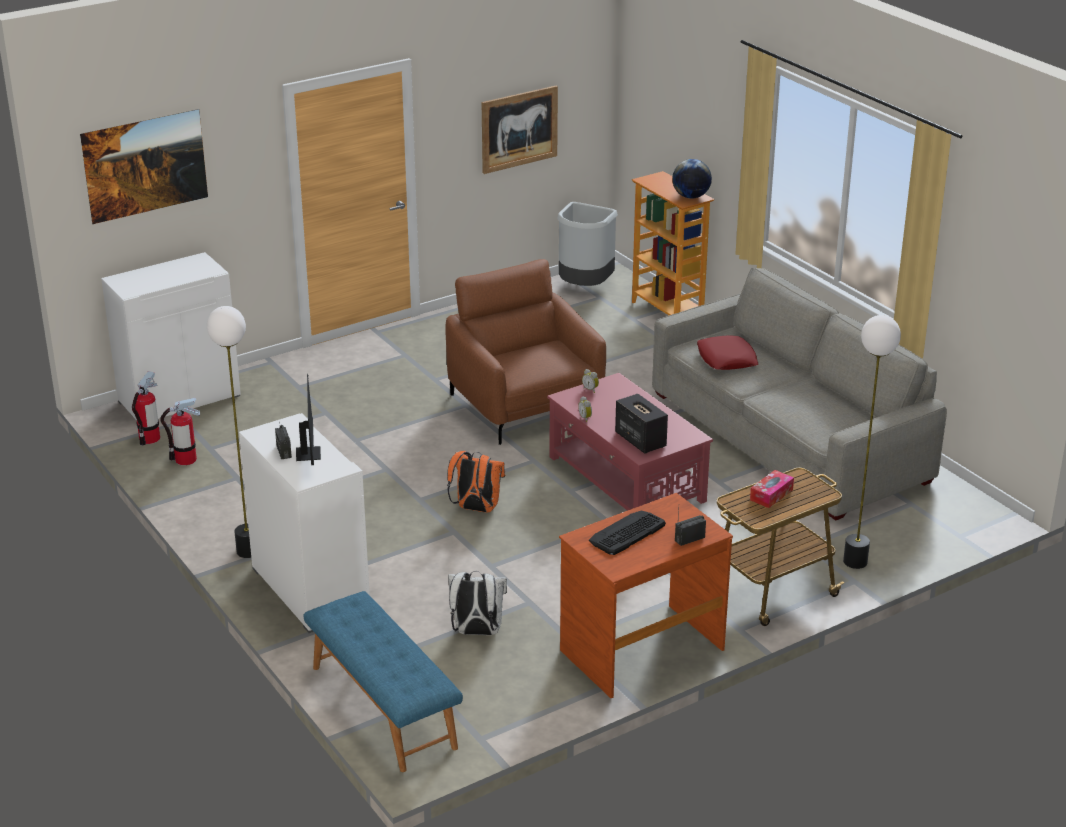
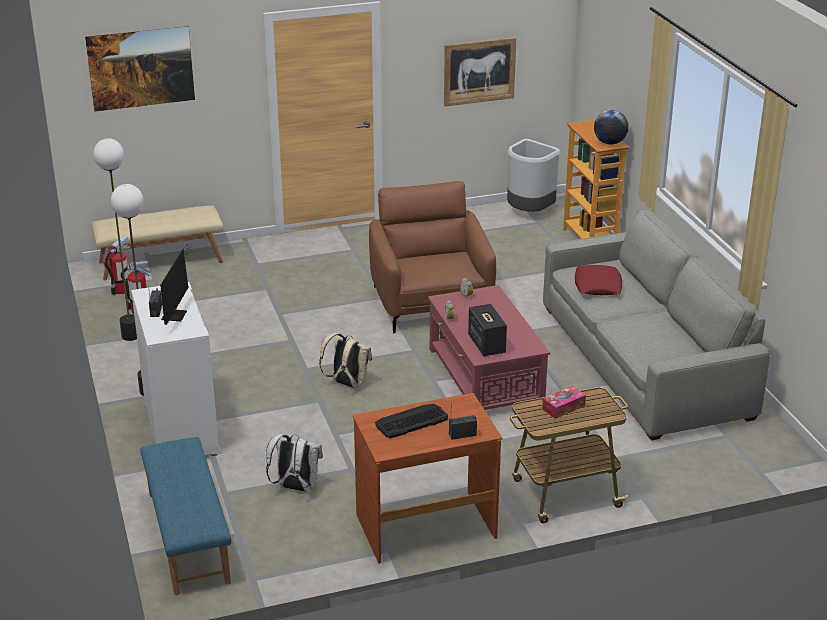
camera: 15 degrees right, 0 degrees up
(180, 398) = (161, 261): white cabinet -> beige bench
(476, 508) = (347, 383): orange backpack -> beige backpack
(855, 562) = (651, 479): floor lamp -> floor lamp (131, 336)

